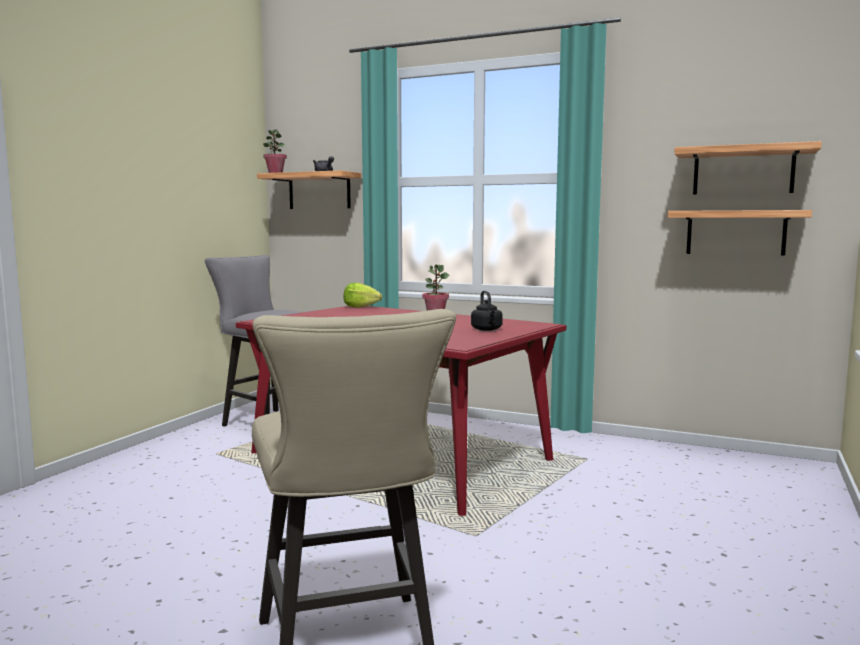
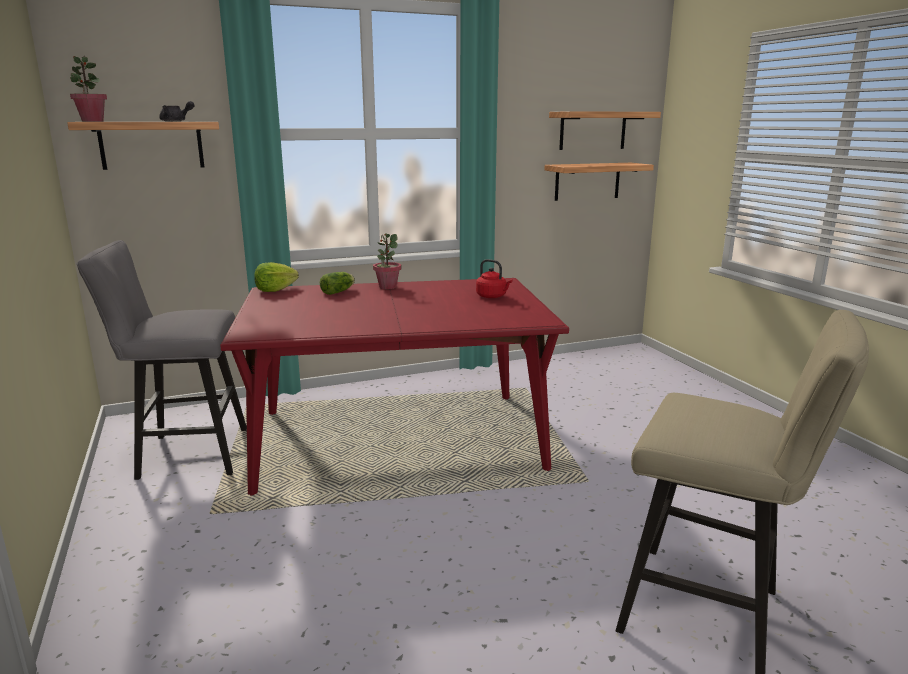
camera: 45 degrees left, 10 degrees up
(393, 312) = (339, 292): none -> lettuce
(487, 329) = (492, 296): black kettle -> red kettle

